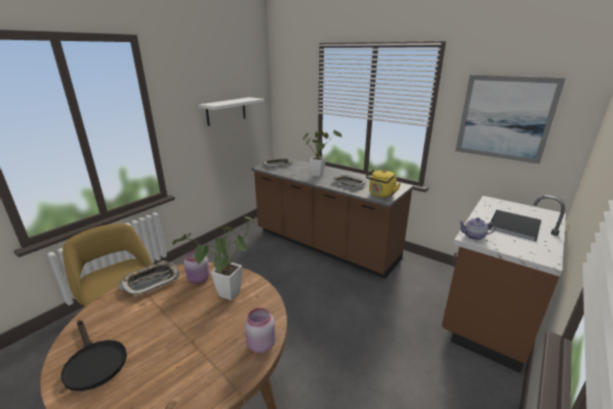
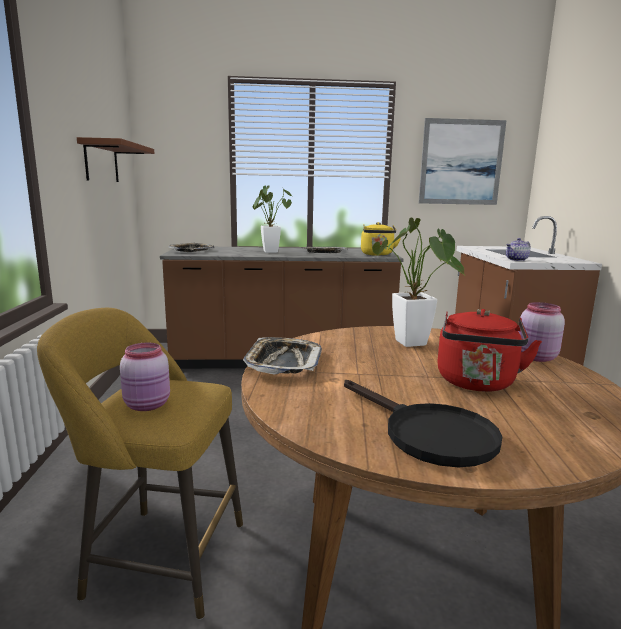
camera: 40 degrees left, 10 degrees down
(93, 362) = (427, 434): black frying pan -> black frying pan turned 45 degrees clockwise
(181, 345) = (476, 384): none -> red kettle
(199, 279) = (344, 344): pink jar -> pink jar (148, 405)
(226, 111) = (101, 162): white shelf -> brown shelf

